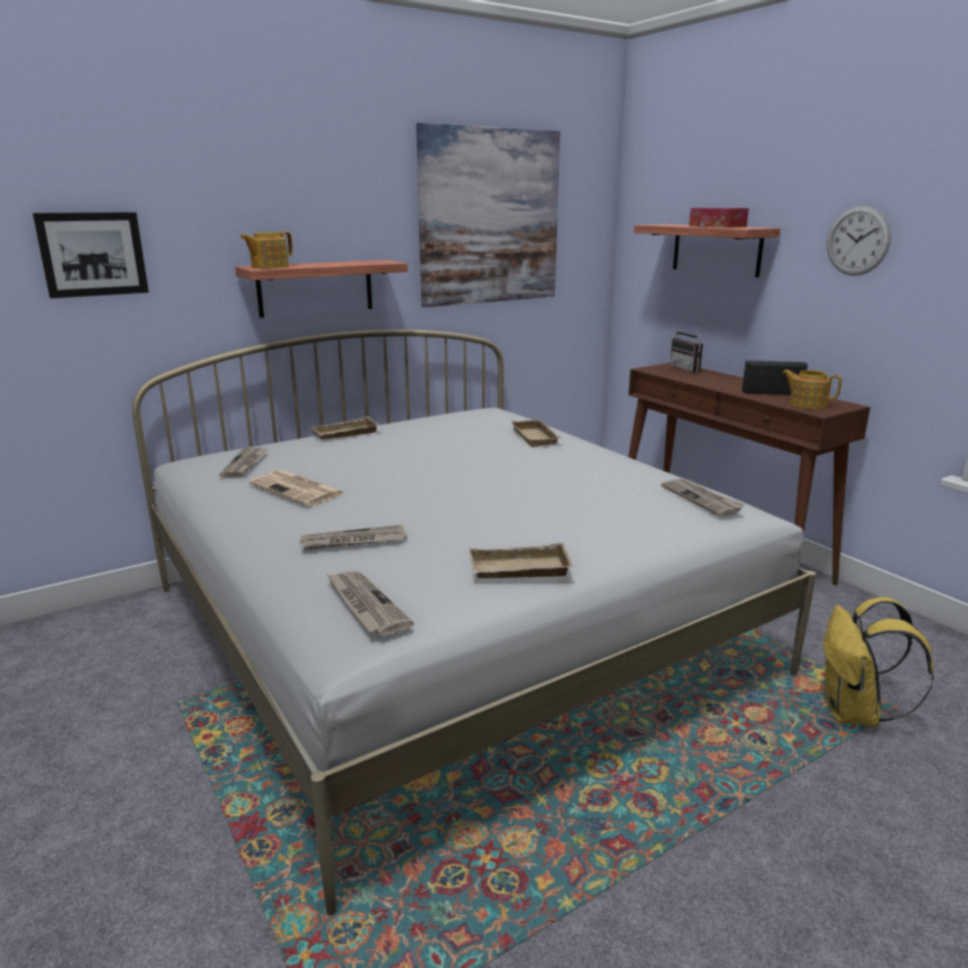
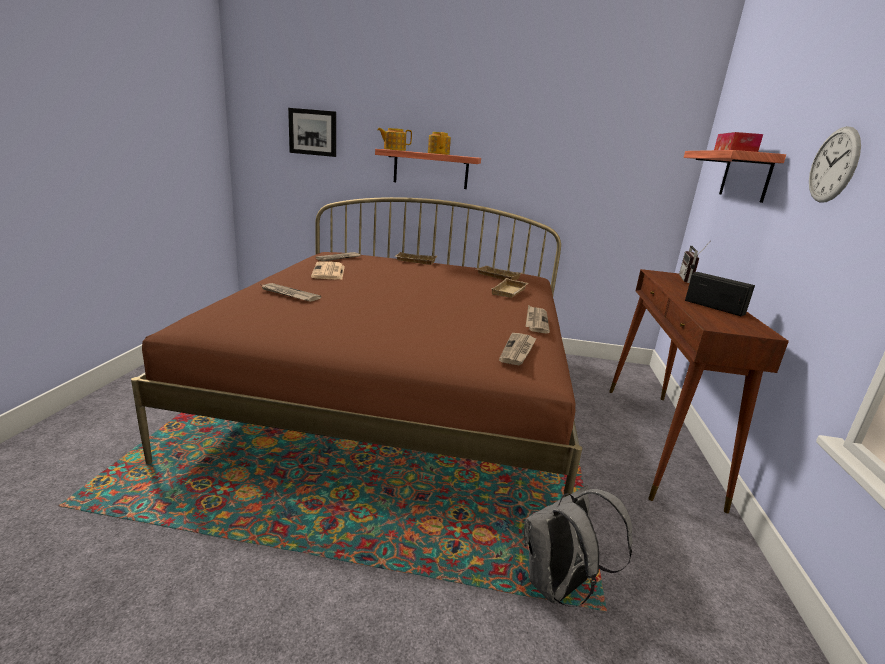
camera: 40 degrees right, 0 degrees up
(365, 605) = (224, 314): newspaper -> newspaper (536, 321)
(449, 628) = (398, 393): white bed -> brown bed
(490, 217) = (571, 137): picture -> none
(518, 570) = (314, 331): beige tray -> beige tray (496, 276)
(807, 404) = (721, 320): teapot -> teapot (438, 153)
(854, 713) = (559, 587): yellow backpack -> grey backpack

